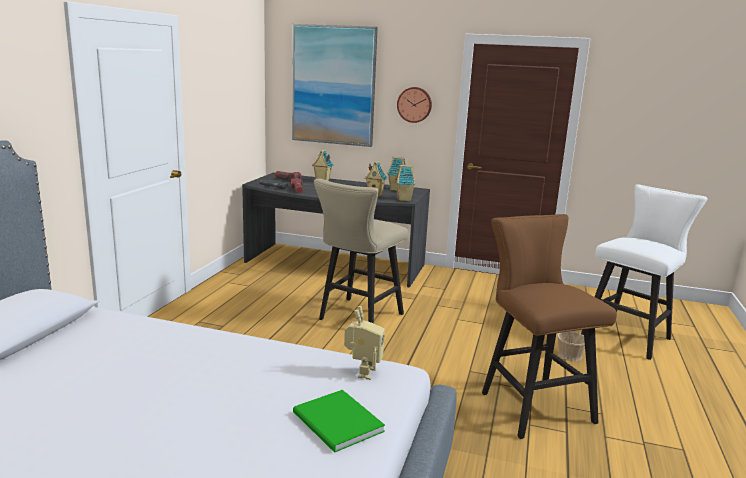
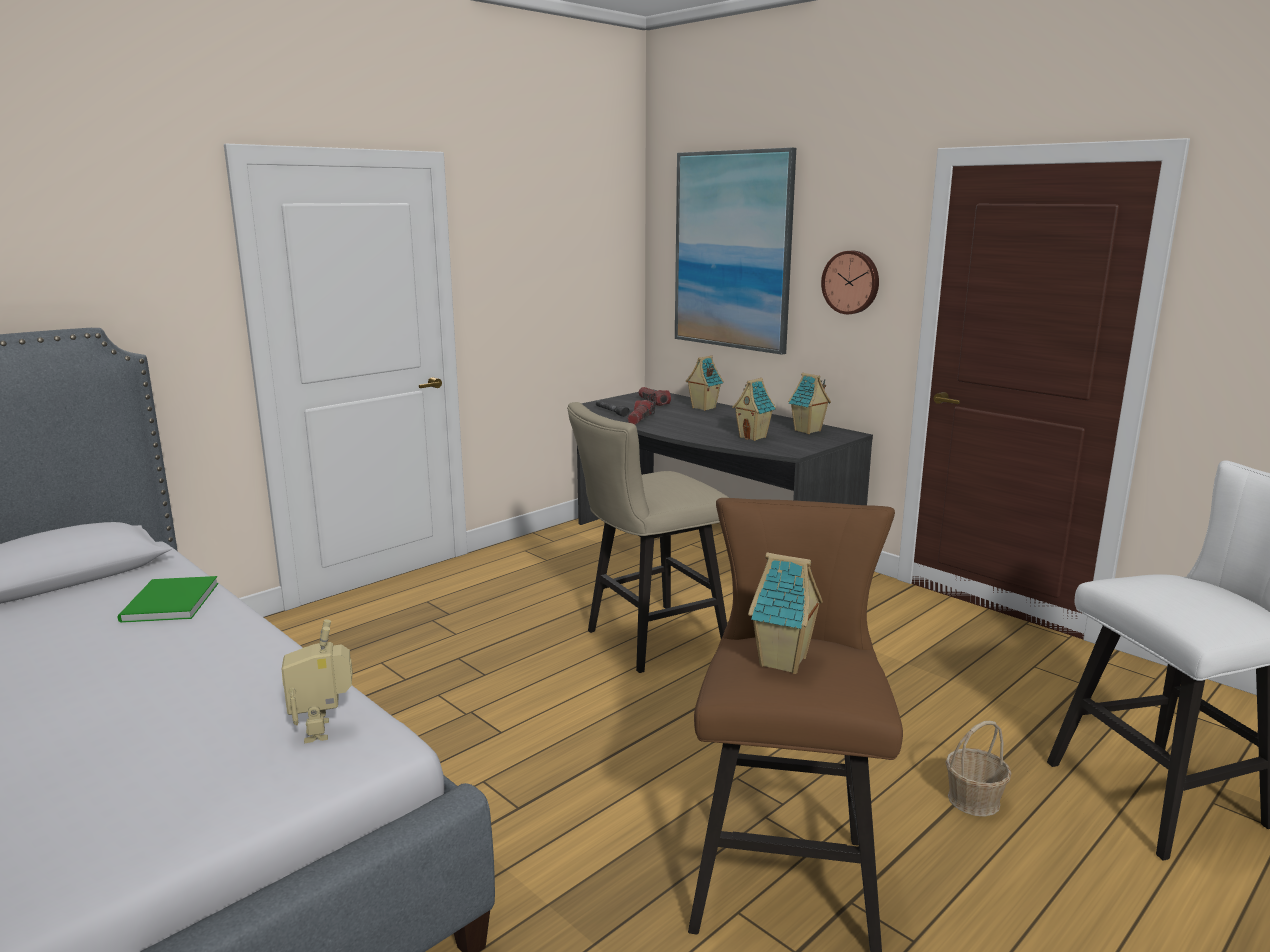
camera: 30 degrees right, 0 degrees up
(337, 424) = (164, 802): green book -> green book (167, 603)
(362, 372) = (324, 730): toy robot -> toy robot turned 120 degrees clockwise
(404, 199) = (791, 449): toy house -> toy house (784, 662)

